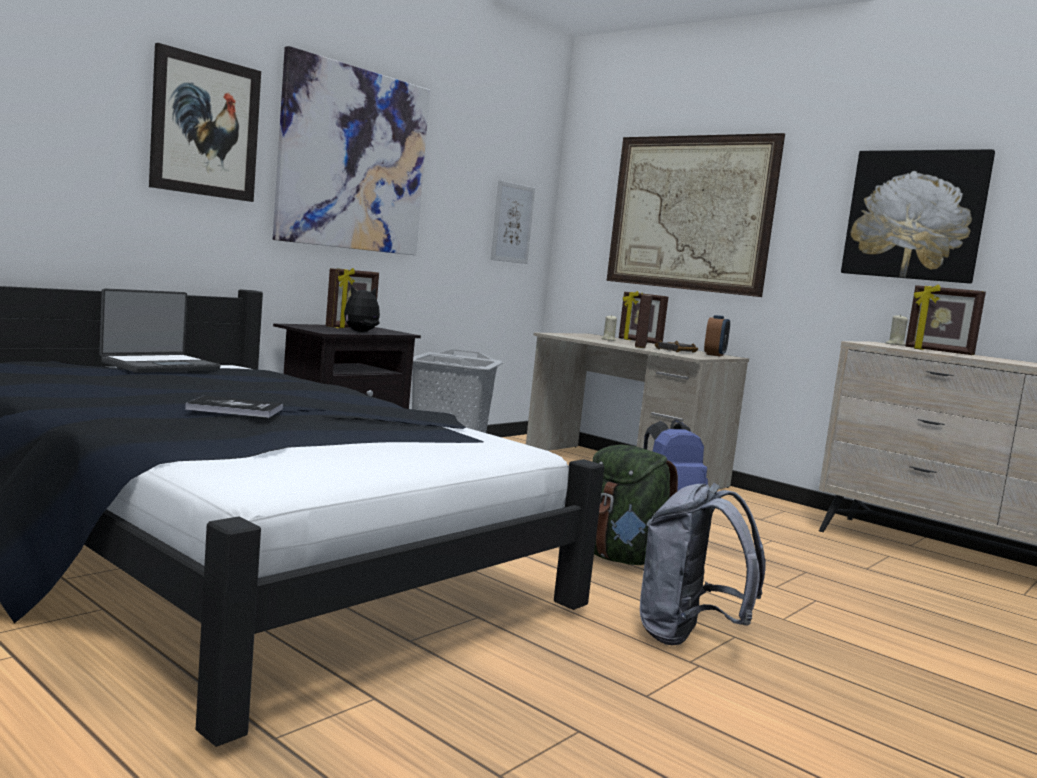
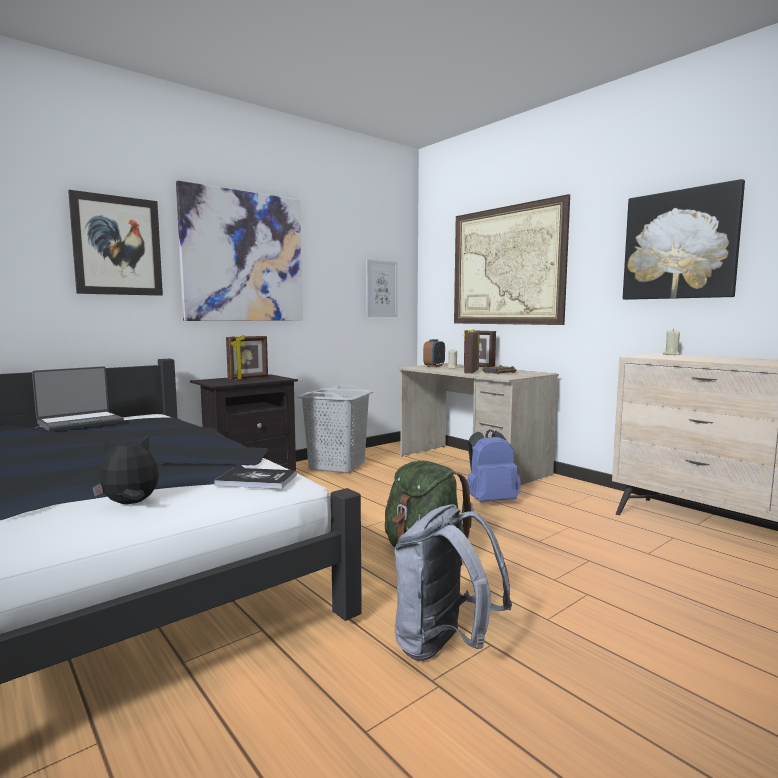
camera: 10 degrees right, 0 degrees up
(235, 409) = (62, 464): book -> book (256, 480)
(361, 332) = (249, 381): plush toy -> plush toy (130, 504)
(714, 354) = (530, 373): alarm clock -> alarm clock (434, 366)
(938, 351) = (705, 358): picture frame -> none

